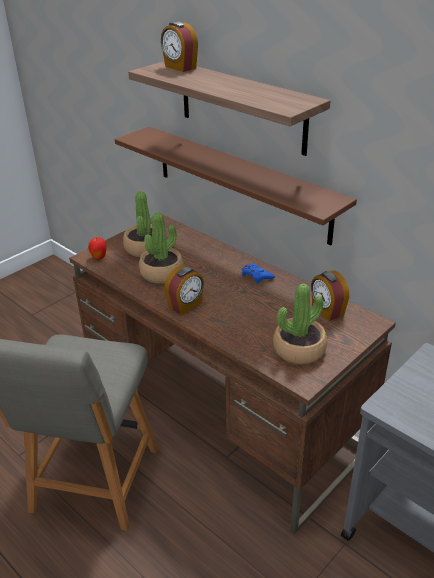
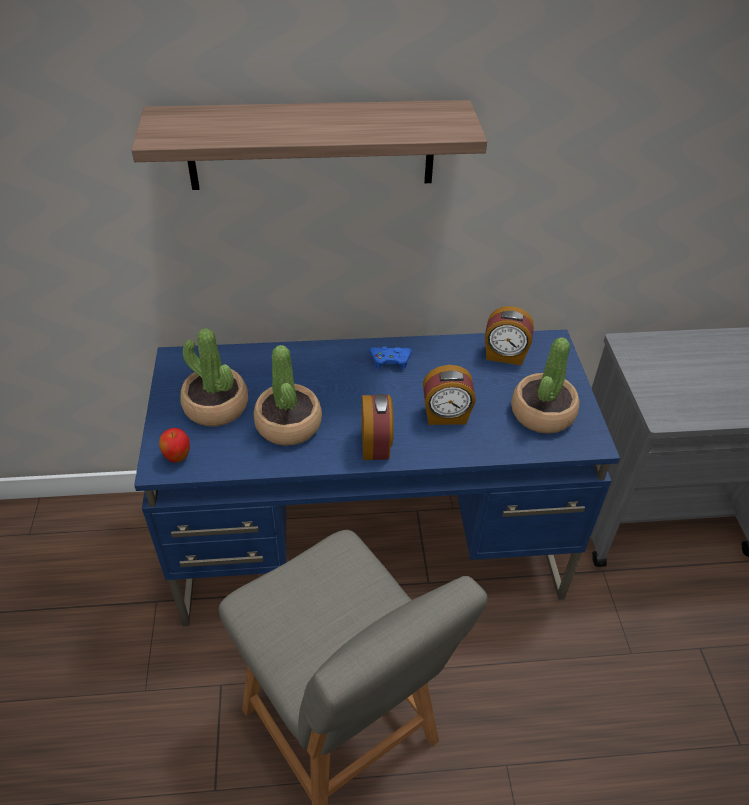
camera: 50 degrees left, 10 degrees up
(180, 67) = (195, 115): alarm clock -> alarm clock (446, 416)
(222, 415) = (372, 545): brown desk -> blue desk
(240, 183) = (313, 252): brown shelf -> none

